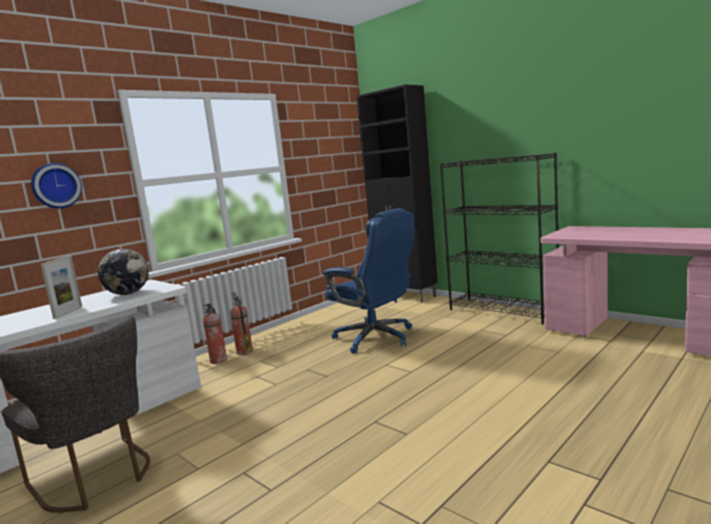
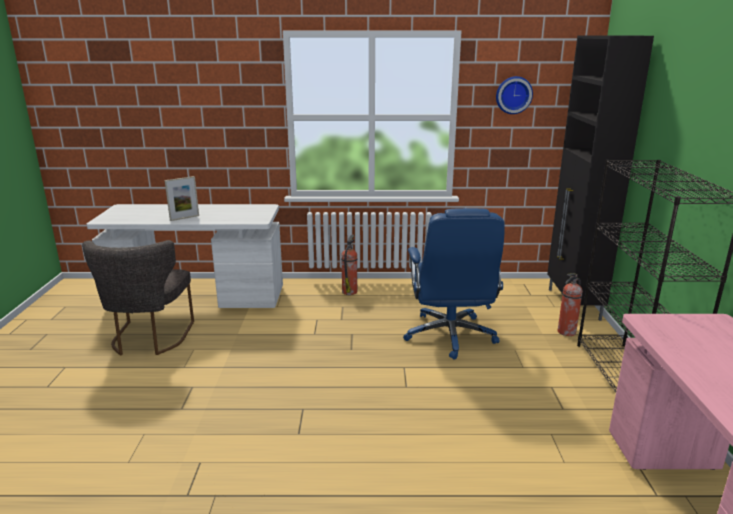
camera: 45 degrees right, 10 degrees up
(55, 186) = (222, 112): wall clock -> wall clock (513, 95)
(128, 294) = (236, 214): globe -> none
(218, 361) = (322, 290): fire extinguisher -> fire extinguisher (566, 332)

